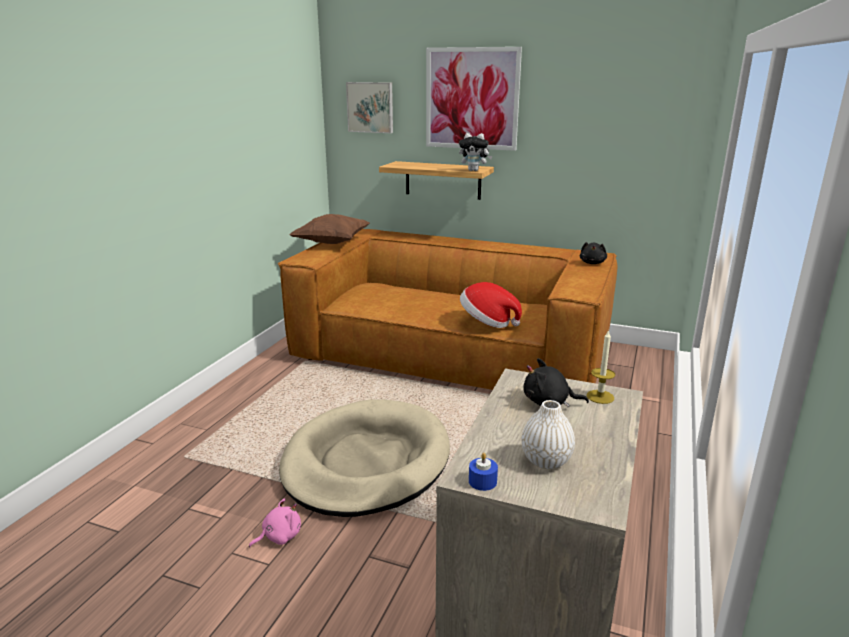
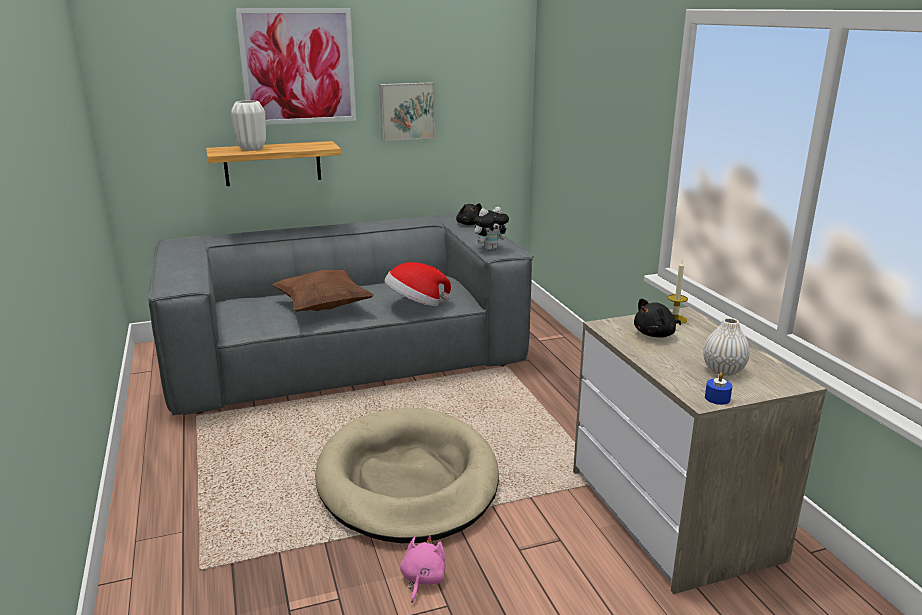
camera: 40 degrees left, 0 degrees up
(332, 243) = (172, 261): brown pillow -> brown pillow (323, 307)
(370, 107) = (163, 83): picture -> picture (406, 111)
(419, 165) = (251, 149): none -> white vase
(450, 353) = (346, 354): brown sofa -> grey sofa
(474, 170) = (326, 147): plush toy -> plush toy (490, 249)

